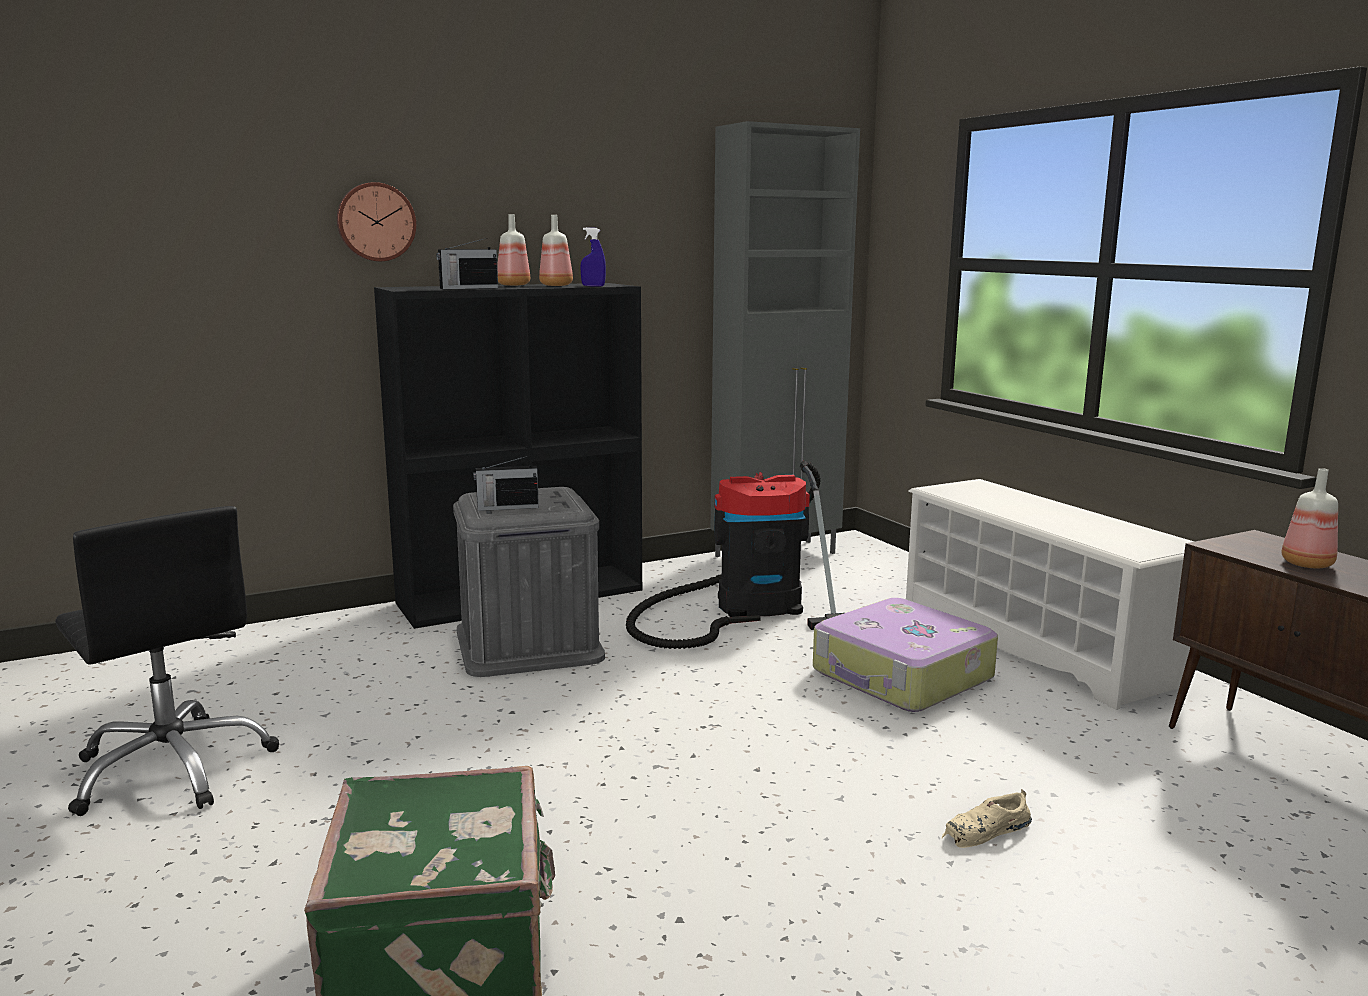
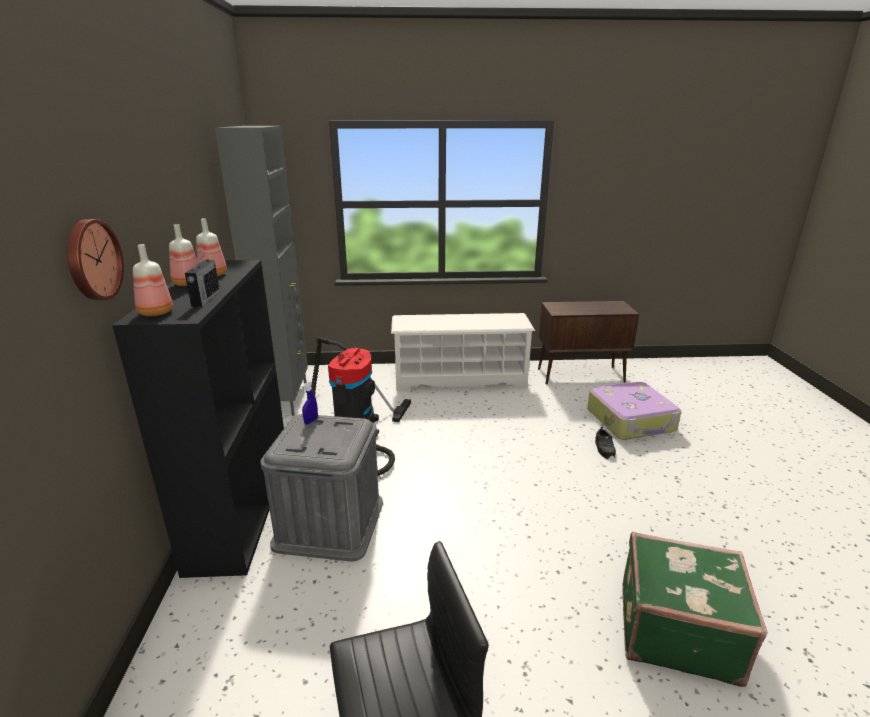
camera: 65 degrees left, 10 degrees up
(506, 507) = (331, 445): radio -> none
(593, 286) = (241, 268): blue spray bottle -> blue spray bottle (311, 421)
(902, 676) = (468, 418): suitcase -> suitcase (631, 420)
(985, 831) = (604, 448): beige shoe -> black shoe
(1305, 564) = (584, 309): bottle -> bottle (155, 313)

